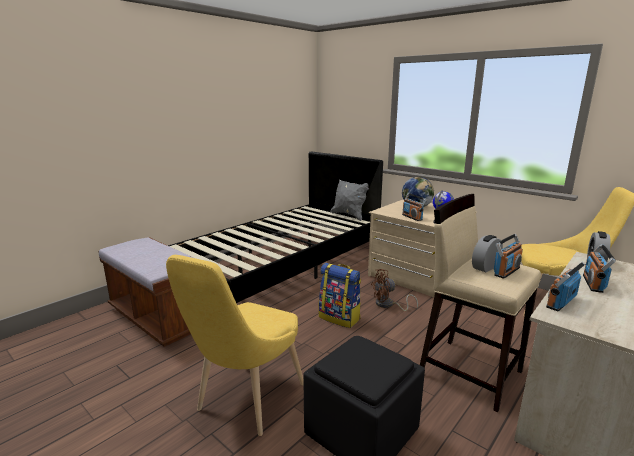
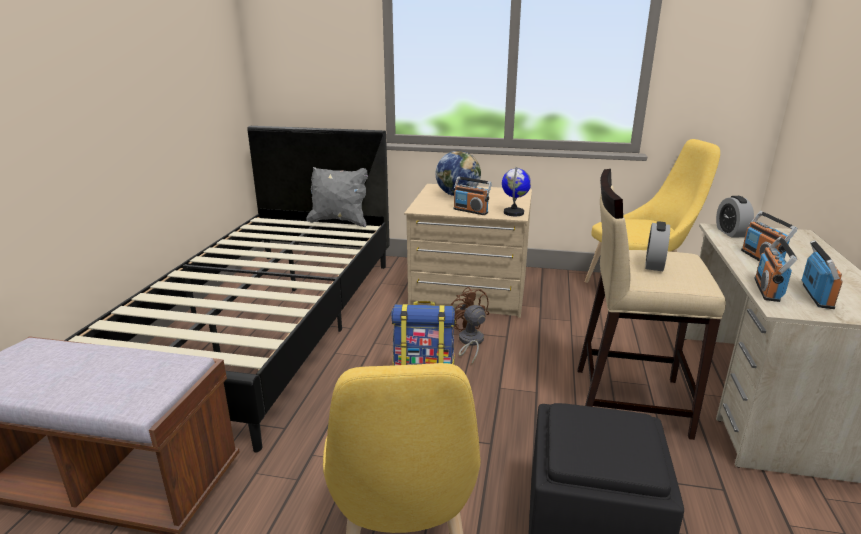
camera: 30 degrees left, 5 degrees up
(388, 305) = (469, 342): brown fan -> brown fan turned 105 degrees clockwise
(506, 271) = (679, 264): radio -> radio (816, 296)

